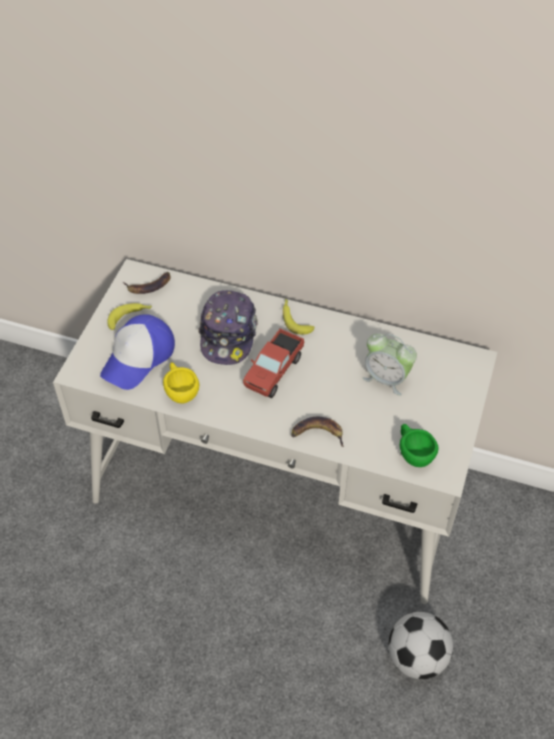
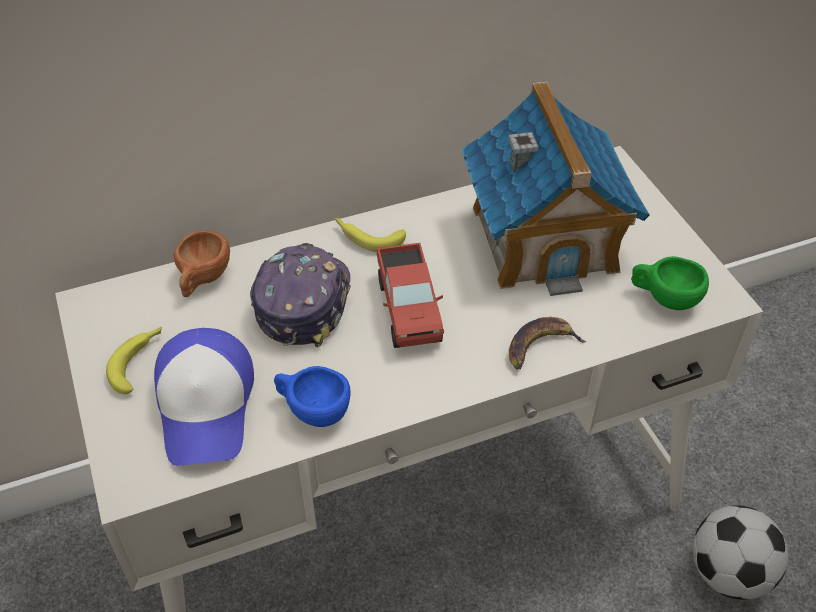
camera: 40 degrees left, 5 degrees down
(149, 285) = (126, 307): banana -> none
(180, 391) = (312, 410): yellow cup -> blue cup
(194, 293) = (202, 279): none -> brown cup
(228, 334) = (302, 302): cap -> cap turned 135 degrees counterclockwise
(386, 378) = (544, 238): alarm clock -> toy house

